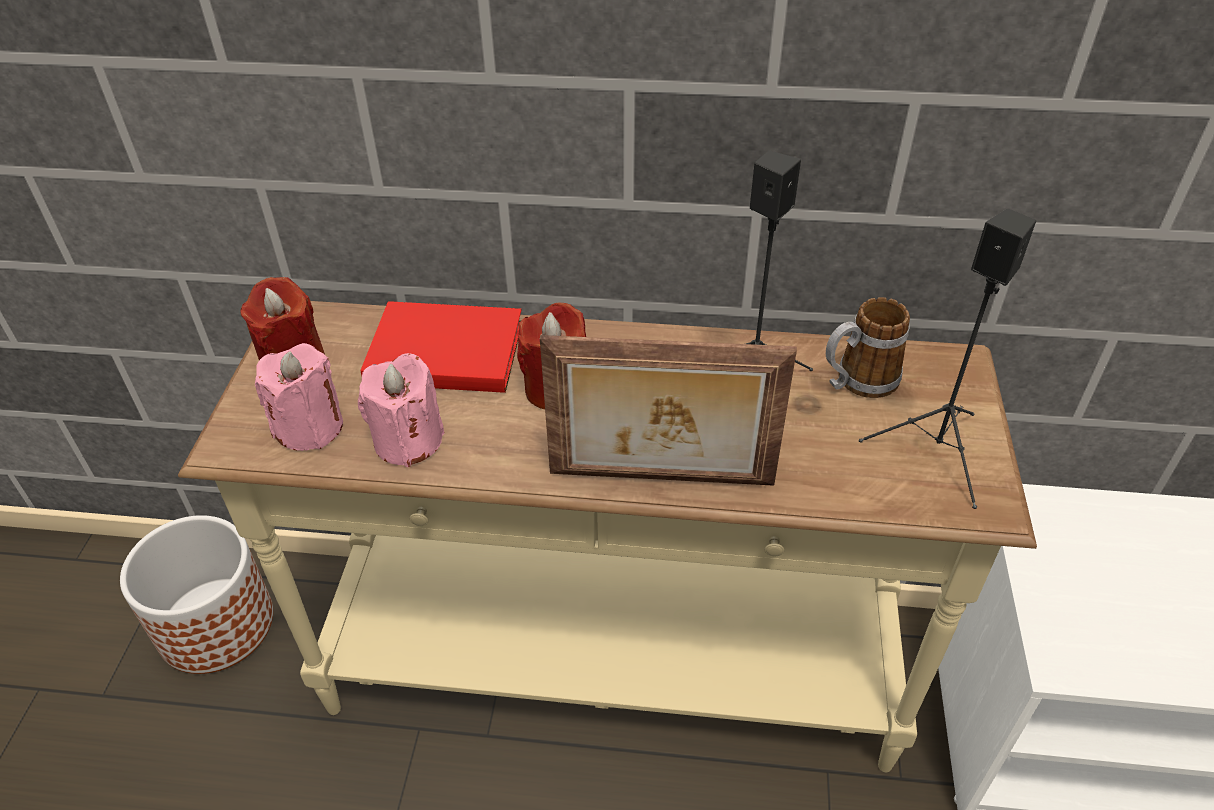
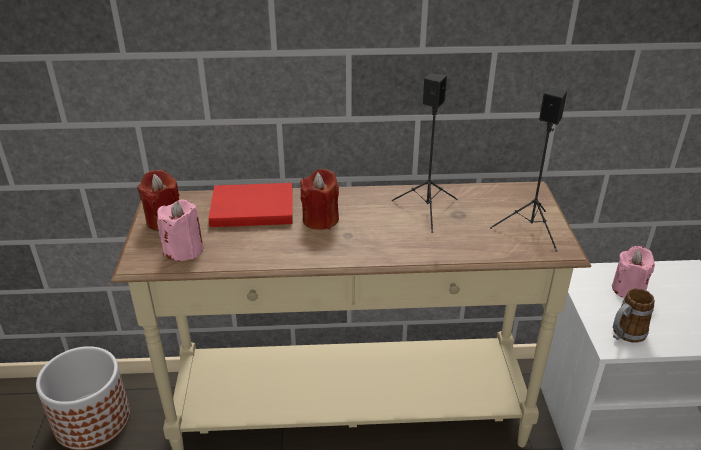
camera: 10 degrees left, 10 degrees down
(408, 440) = (243, 250): pink candle -> pink candle (628, 289)
(661, 481) = (390, 255): picture frame -> none
(857, 383) = (482, 203): mug -> mug (624, 334)

